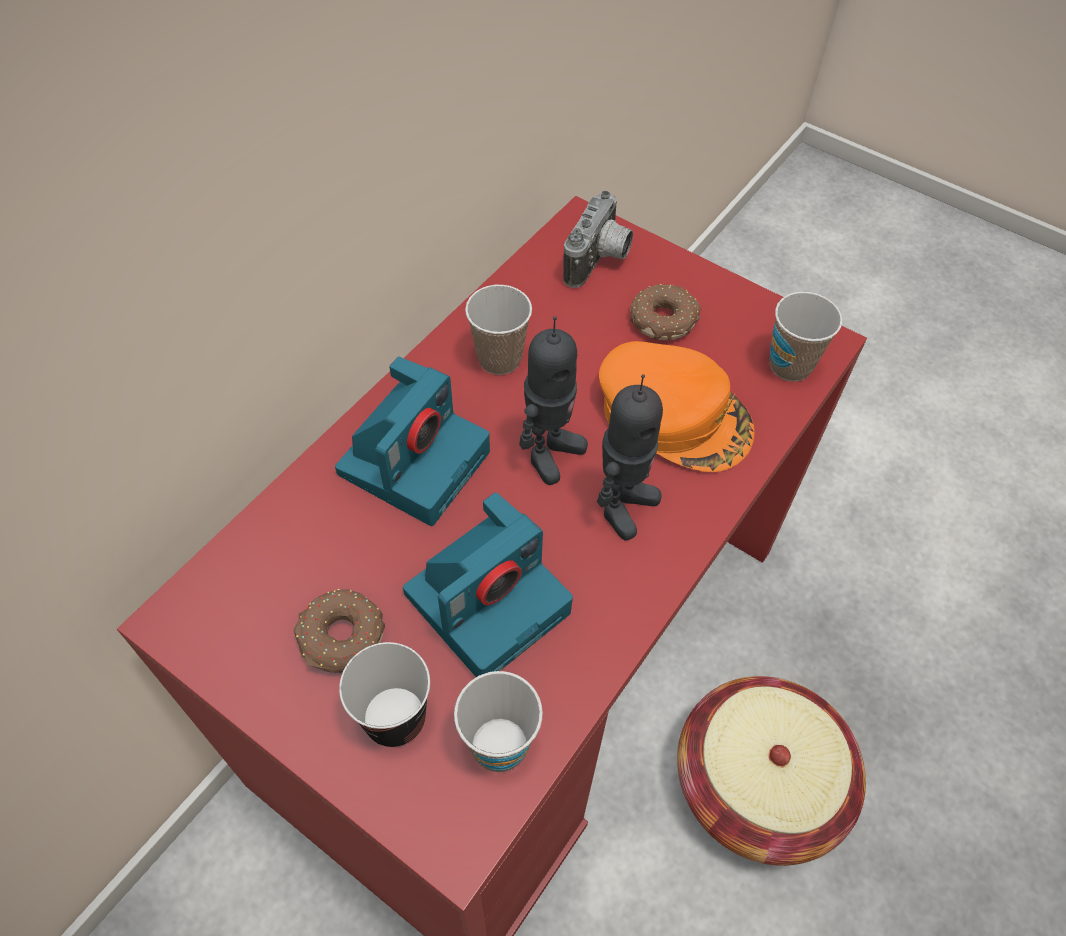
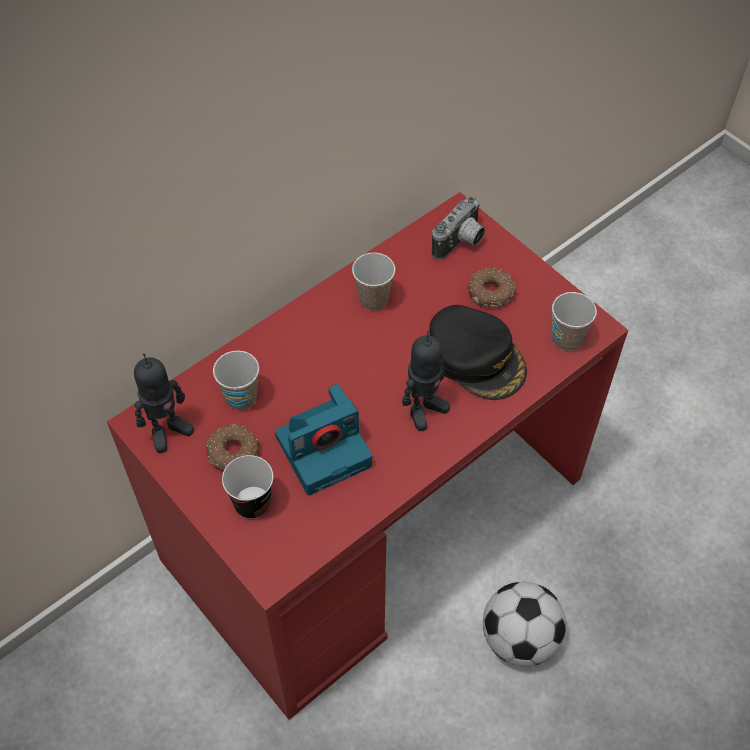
camera: 15 degrees right, 0 degrees up
(414, 459) = (302, 355): camera -> none
(499, 745) = (308, 531): cup -> cup (241, 398)
(550, 453) = (388, 367): toy robot -> toy robot (168, 431)
(674, 414) = (477, 358): orange cap -> black cap
(757, 782) = (519, 638): basket -> football

